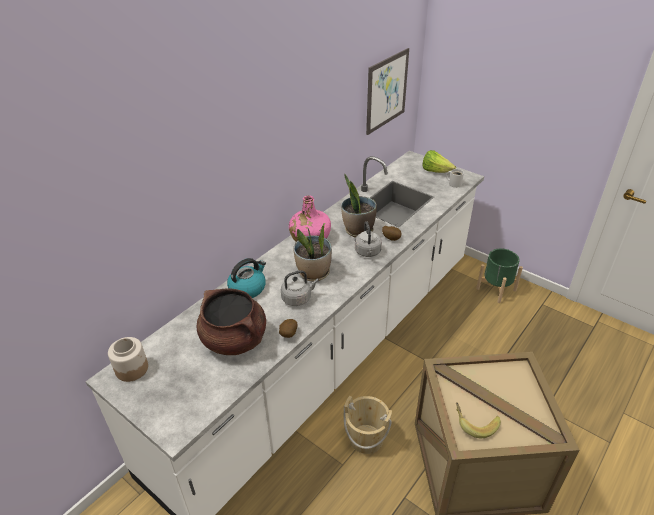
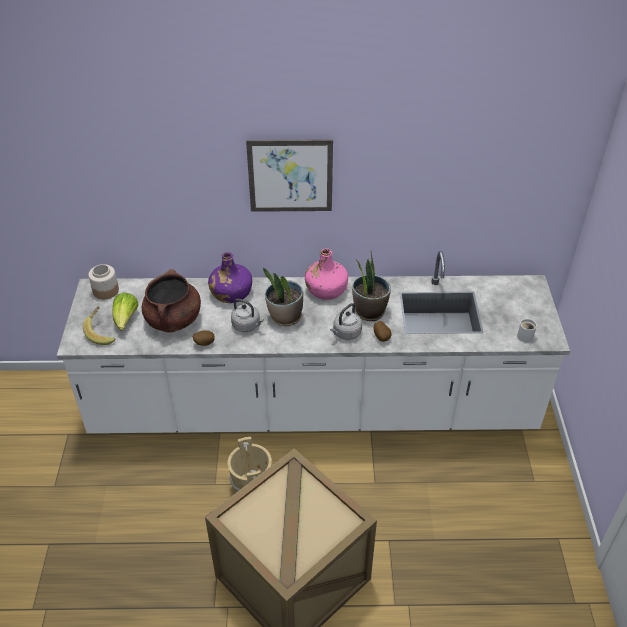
camera: 50 degrees right, 5 degrees up
(248, 288) = (231, 293): kettle -> purple bottle
(386, 91) = (508, 195): picture -> picture (290, 176)
(436, 171) = (530, 312): lettuce -> lettuce (126, 320)
(474, 423) = (255, 516): banana -> banana (102, 333)
(496, 289) = (534, 486): green planter -> none

